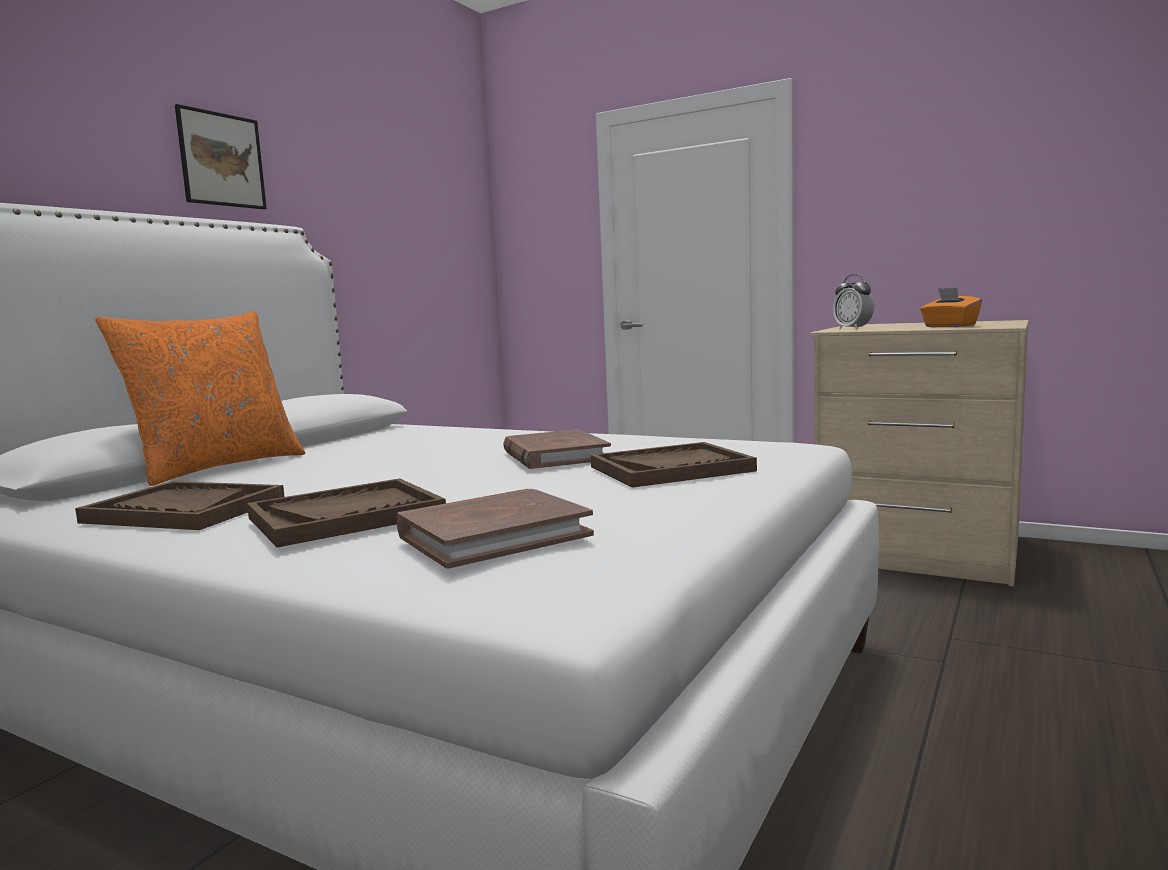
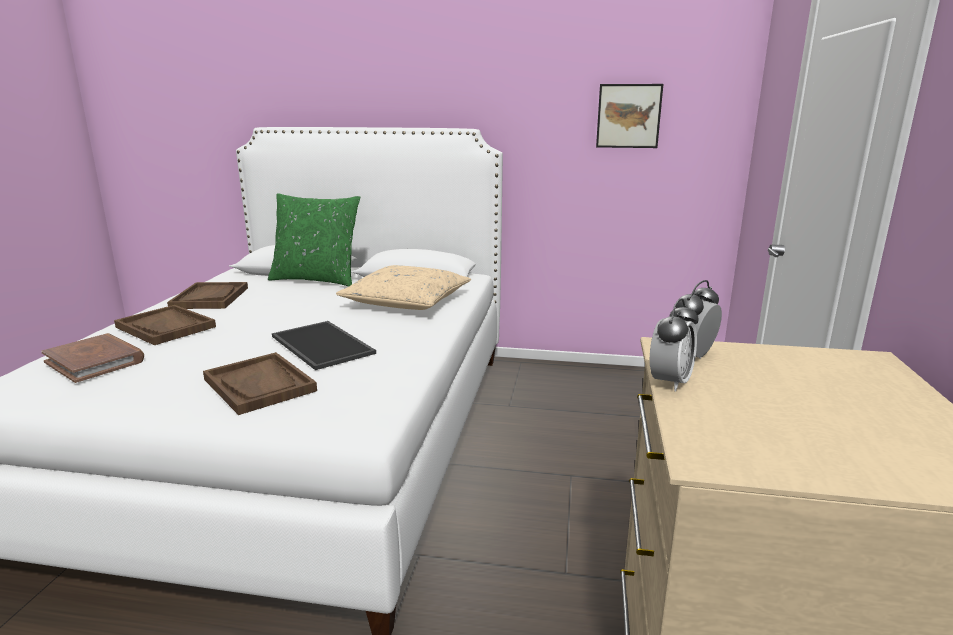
camera: 70 degrees right, 10 degrees up
(217, 467) = (317, 279): orange pillow -> green pillow
(221, 160) = (439, 84): picture -> picture (628, 116)
(426, 438) = (406, 301): none -> beige pillow
(555, 455) = (324, 345): brown book -> tray
(898, 329) = (670, 382): none -> alarm clock
(949, 326) = (734, 418): orange tissue box -> none

